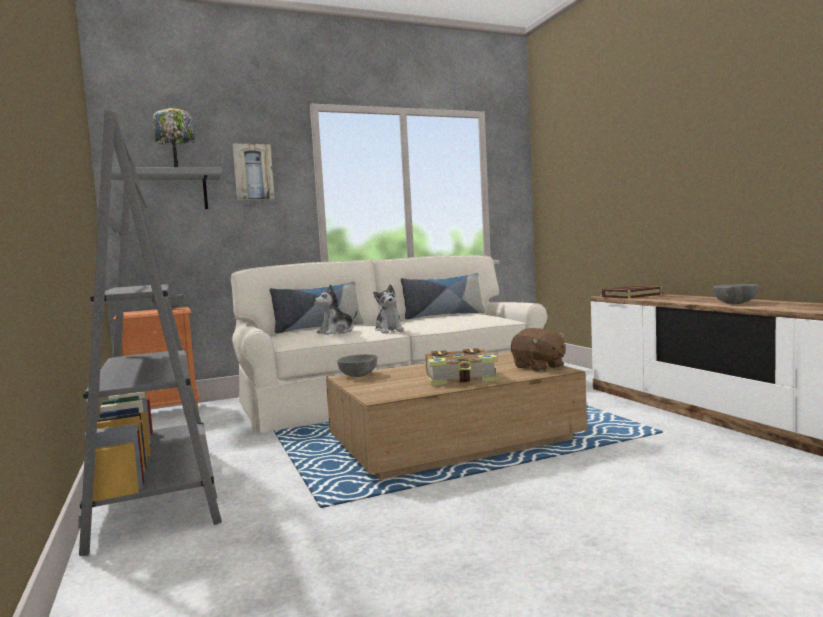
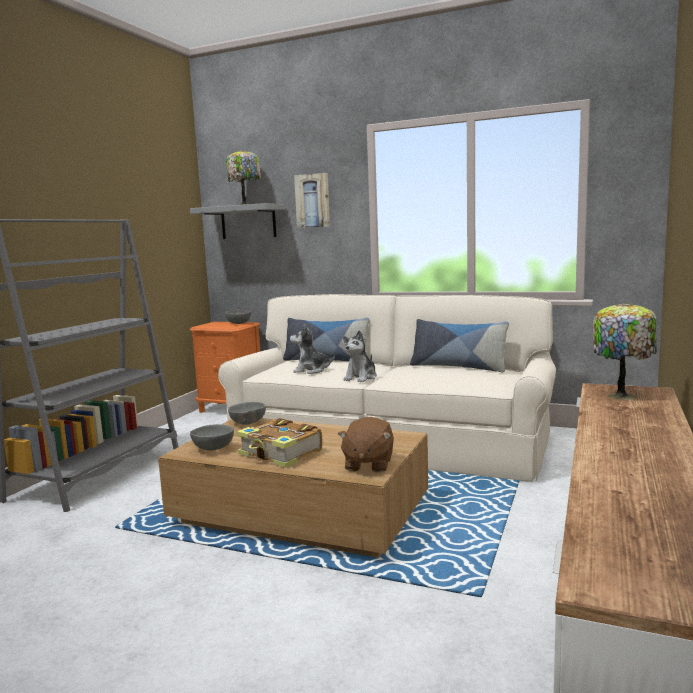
camera: 45 degrees right, 5 degrees up
(631, 295) = (622, 395): book -> table lamp
(734, 304) = (612, 457): grey bowl -> grey bowl (212, 449)

